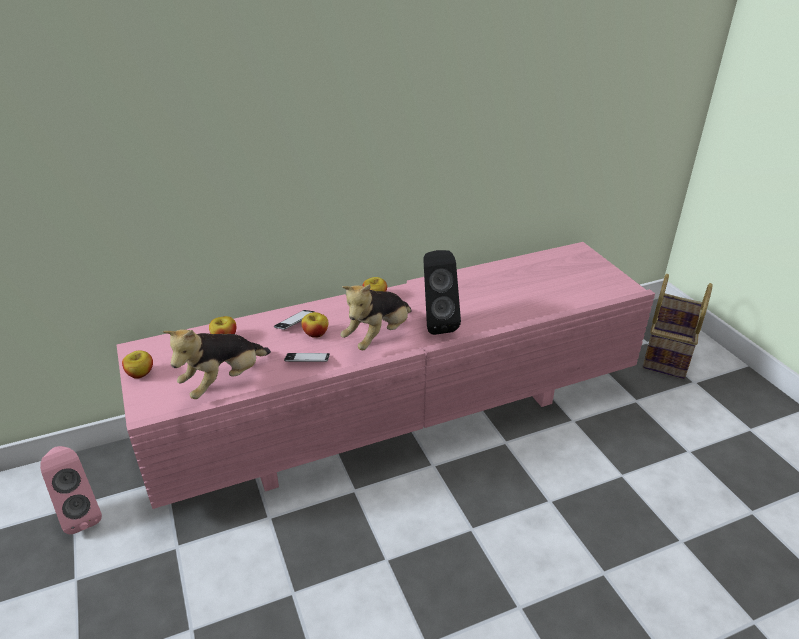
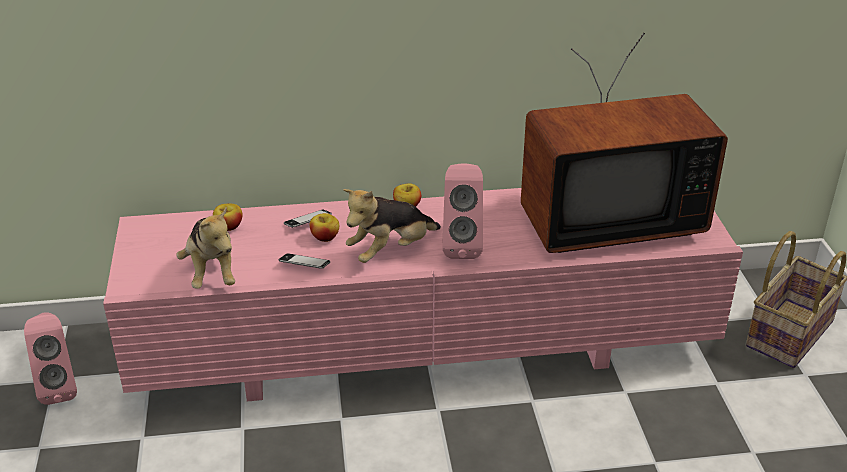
camera: 15 degrees right, 0 degrees up
(140, 374) = (133, 250): apple -> none
(224, 381) = (212, 272): plush toy -> plush toy turned 75 degrees counterclockwise
(436, 323) = (462, 246): black speaker -> pink speaker
(538, 285) = (605, 220): none -> television

